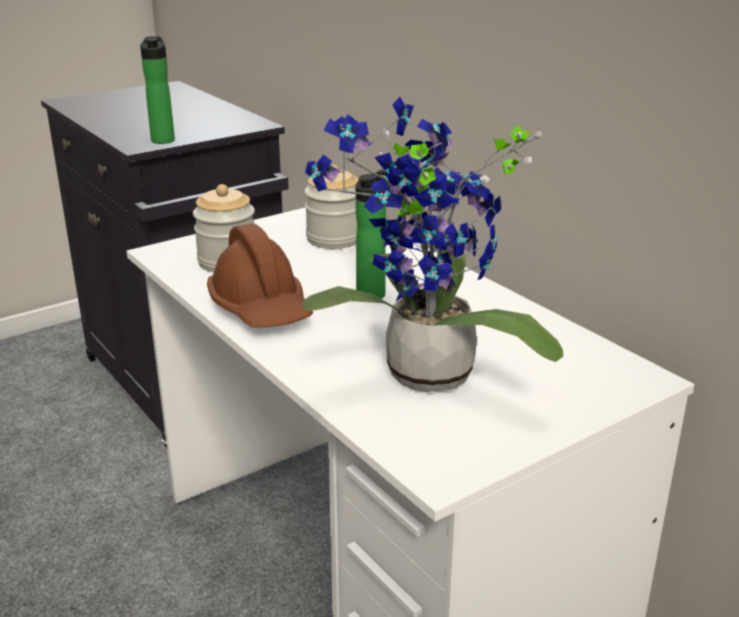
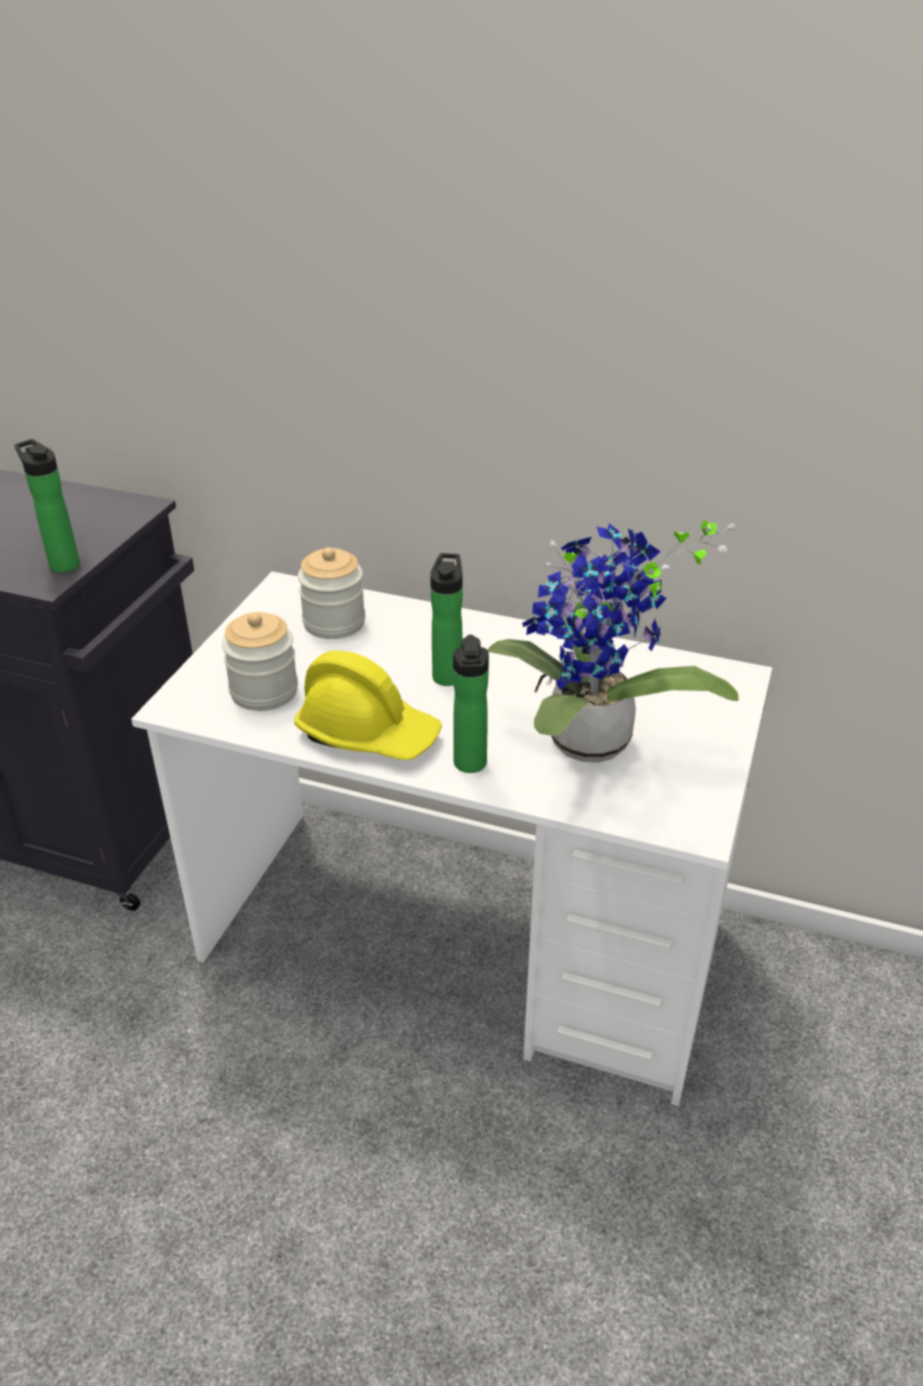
camera: 35 degrees left, 10 degrees up
(261, 308) = (368, 733): brown hard hat -> yellow hard hat
(305, 354) = (470, 766): none -> bottle

